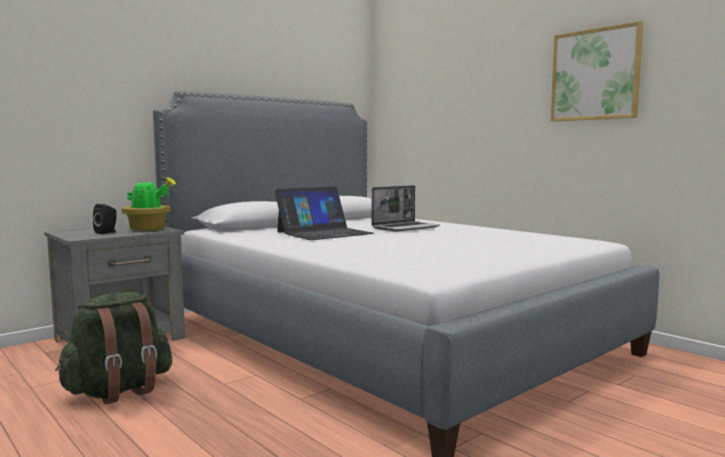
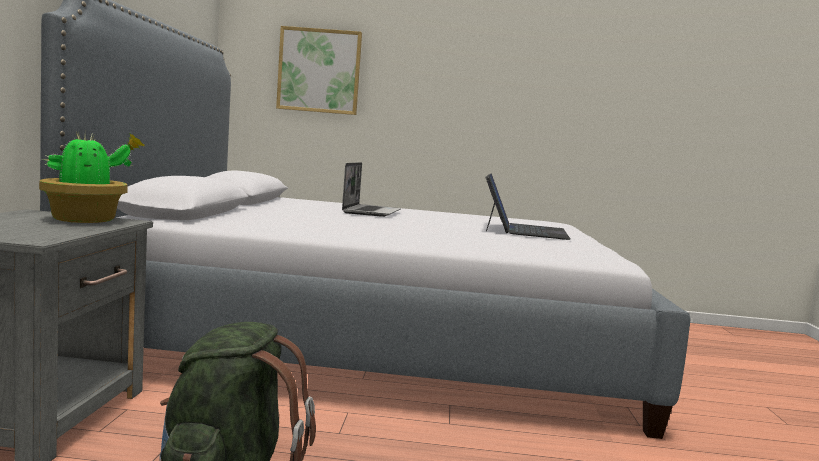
camera: 45 degrees left, 0 degrees up
(107, 232) = (38, 228): black speaker -> none
(324, 233) = (326, 220): laptop -> laptop (524, 230)
(595, 75) = (522, 66): picture -> picture (319, 71)

